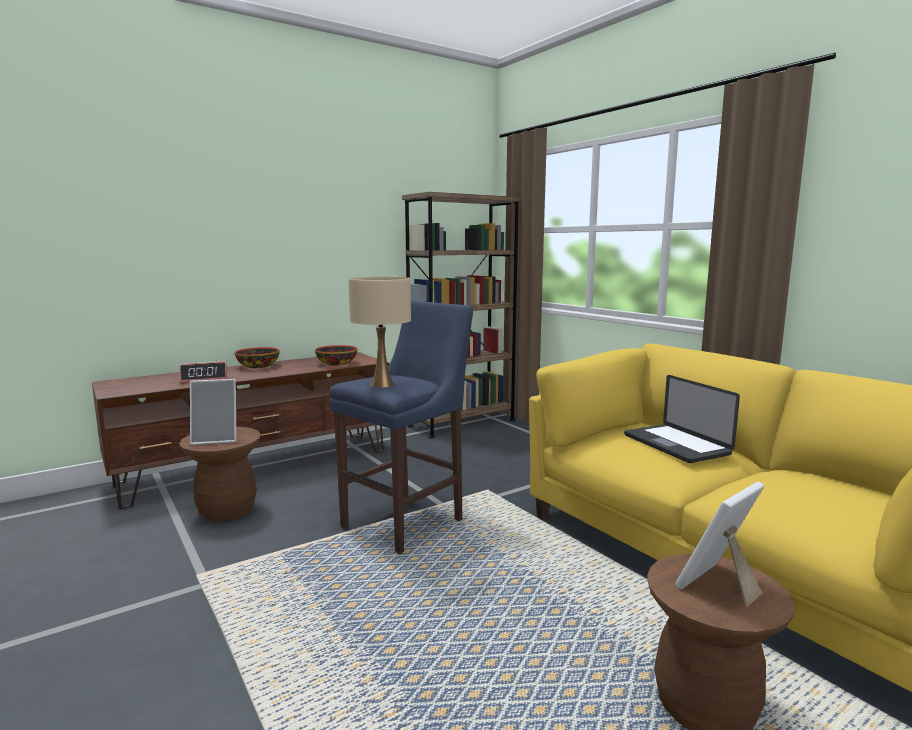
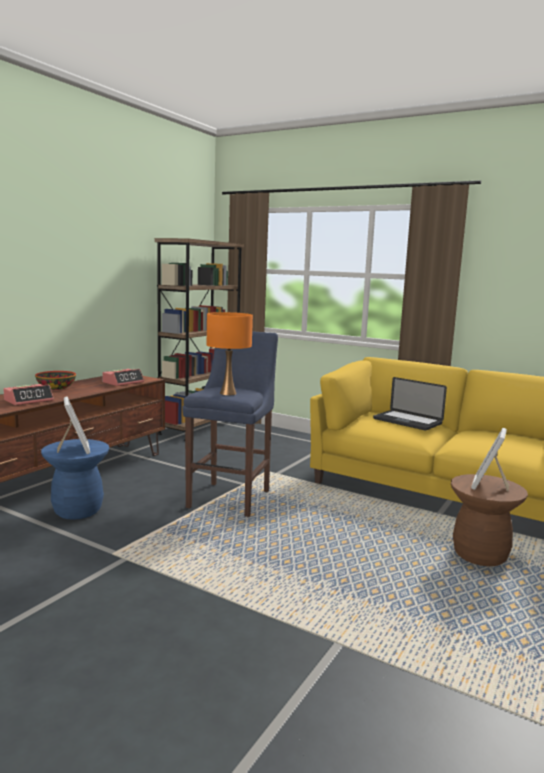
camera: 25 degrees left, 0 degrees up
(216, 439) = (74, 449): picture frame -> picture frame turned 75 degrees counterclockwise
(227, 511) = (78, 511): brown stool -> blue stool
(336, 363) = (123, 382): bowl -> alarm clock
(382, 385) = (228, 393): beige table lamp -> orange table lamp

